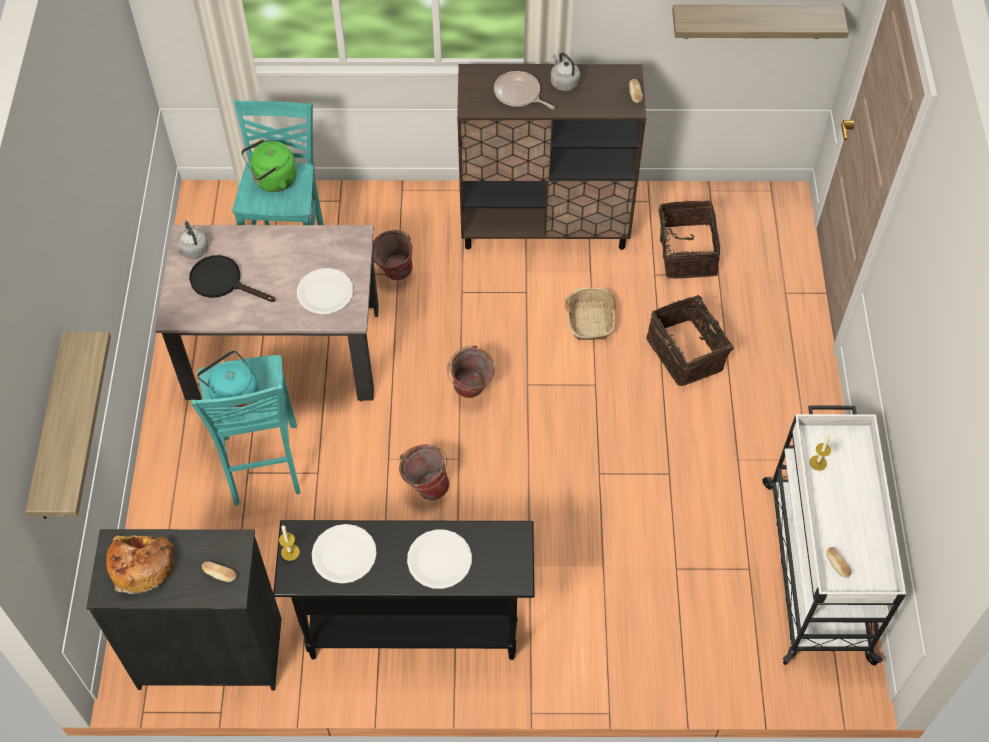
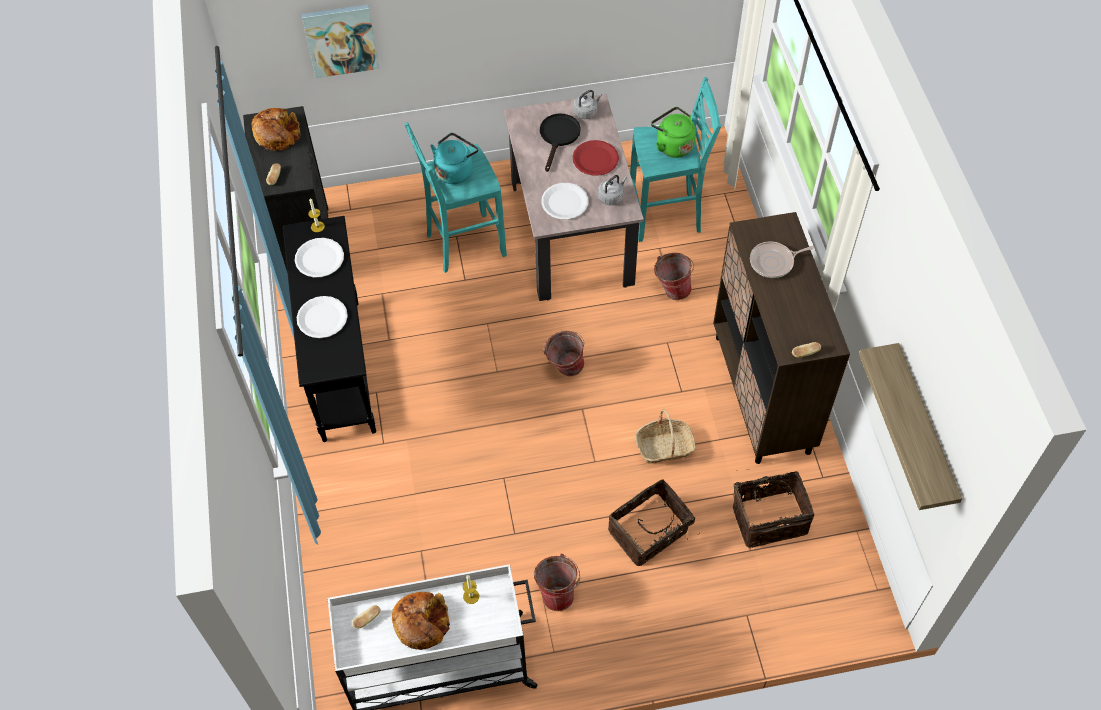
camera: 80 degrees right, 0 degrees up
(51, 431) = (341, 40): shelf -> picture
(270, 252) = (595, 159): none -> red plate
(425, 486) = (466, 353): bucket -> bucket (557, 592)
(519, 94) = (774, 262): frying pan -> frying pan turned 135 degrees counterclockwise
(563, 82) = (801, 294): grey kettle -> grey kettle (611, 197)
(845, 513) = (421, 623): none -> bread

